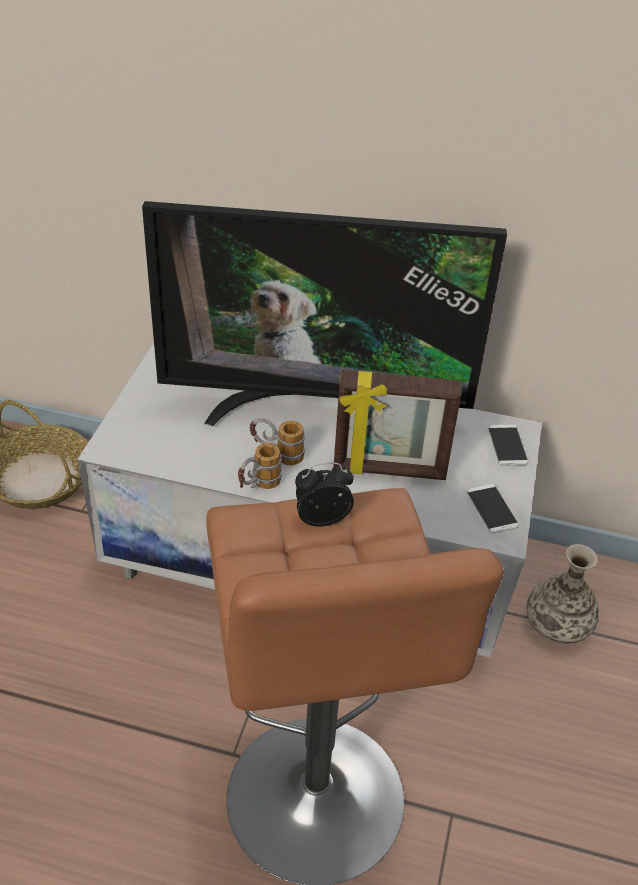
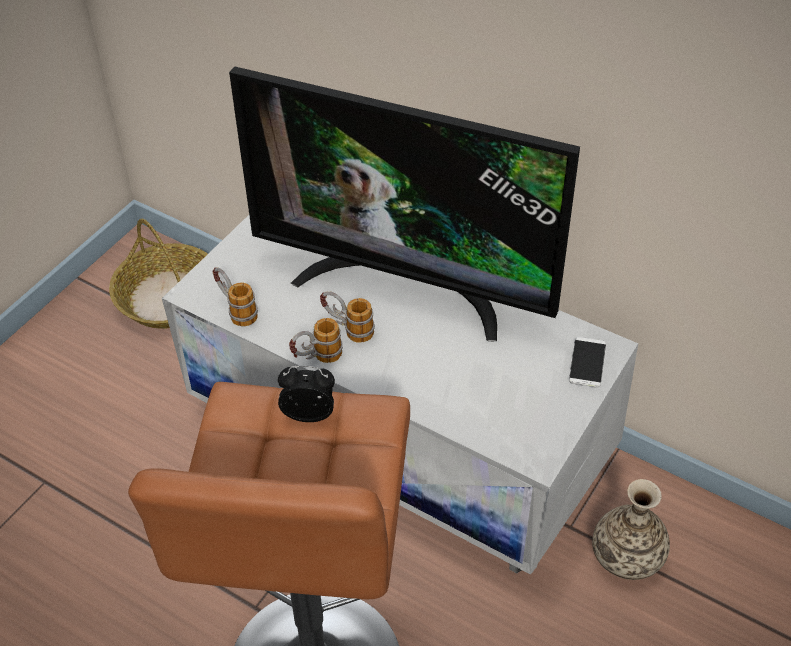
camera: 20 degrees right, 5 degrees up
(158, 457) = (235, 310): none -> mug
(389, 471) = (451, 366): picture frame -> none
(492, 509) = (538, 428): phone -> none

